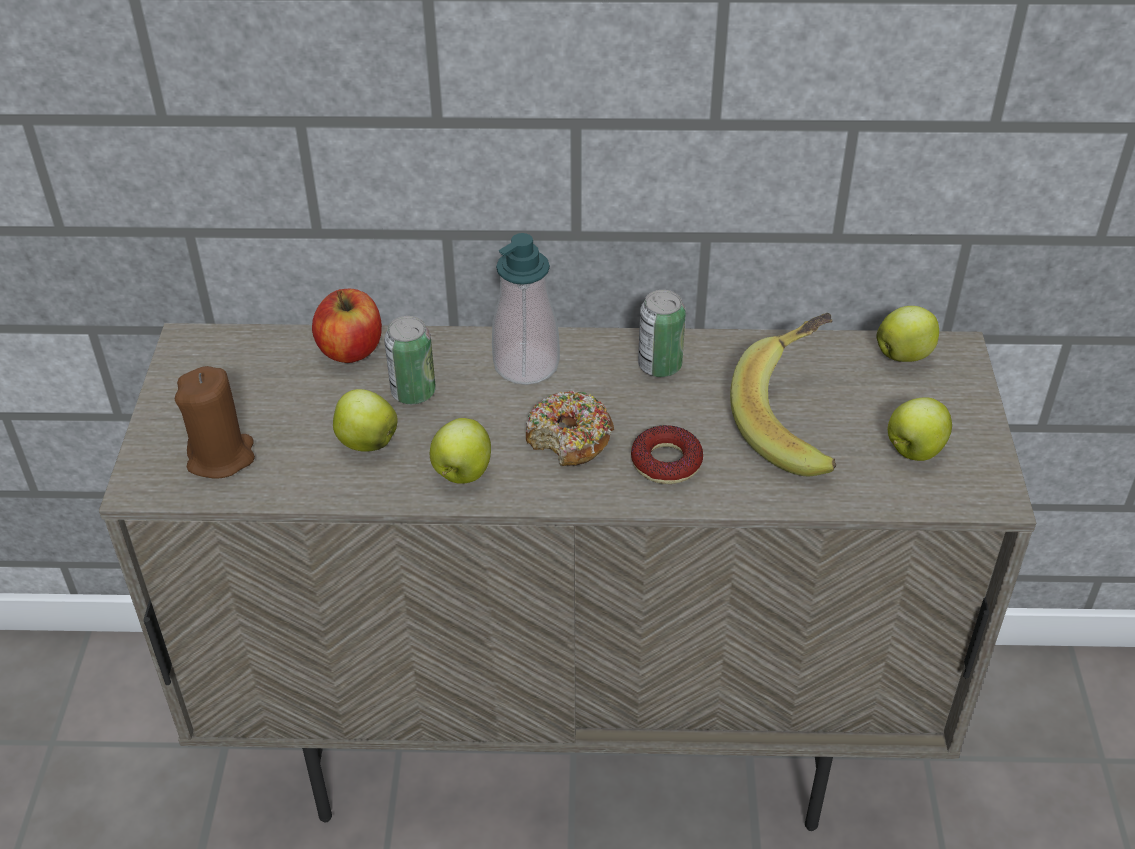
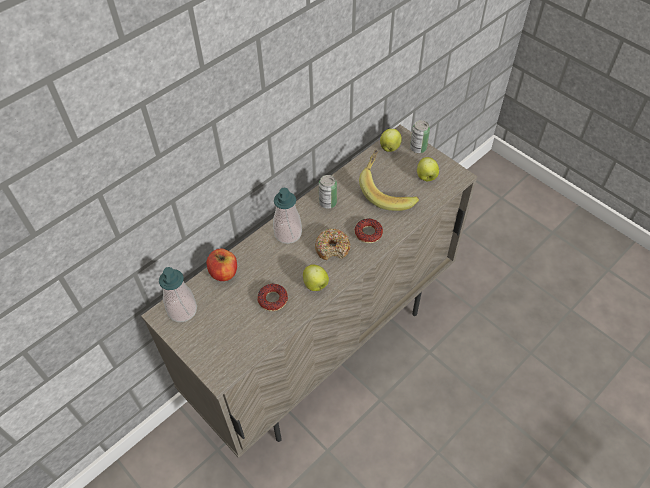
camera: 45 degrees left, 10 degrees up
(221, 457) = (232, 344): brown candle -> none
(223, 357) = (182, 310): none -> soap dispenser
(366, 442) = (272, 299): apple -> donut
(413, 392) = (265, 271): can -> can (418, 148)

